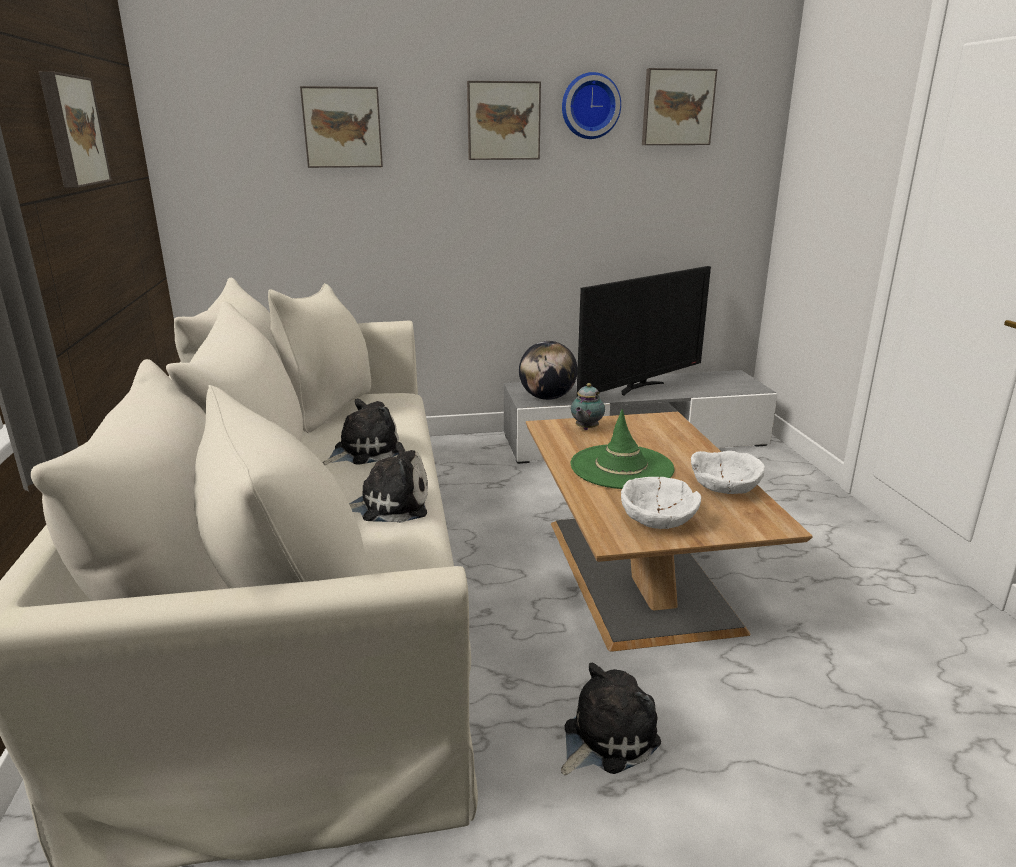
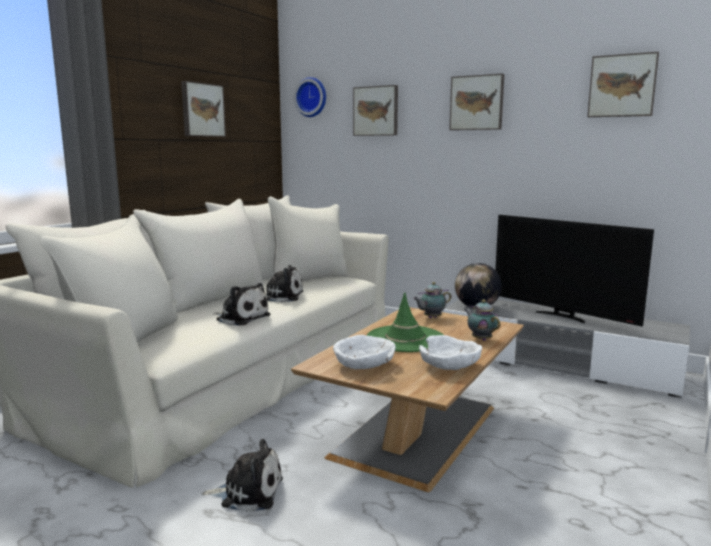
camera: 40 degrees right, 10 degrees down
(590, 106) = (544, 89): wall clock -> wall clock (312, 97)
(639, 387) = (562, 316): television -> television turned 45 degrees clockwise
(682, 442) = (480, 339): none -> teapot

